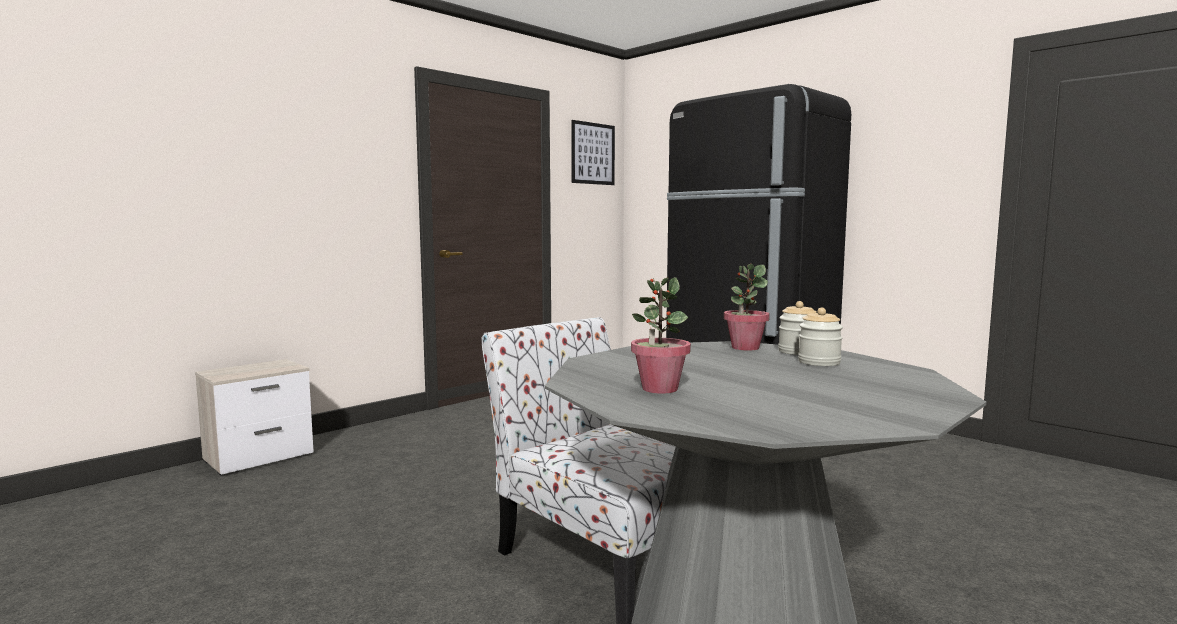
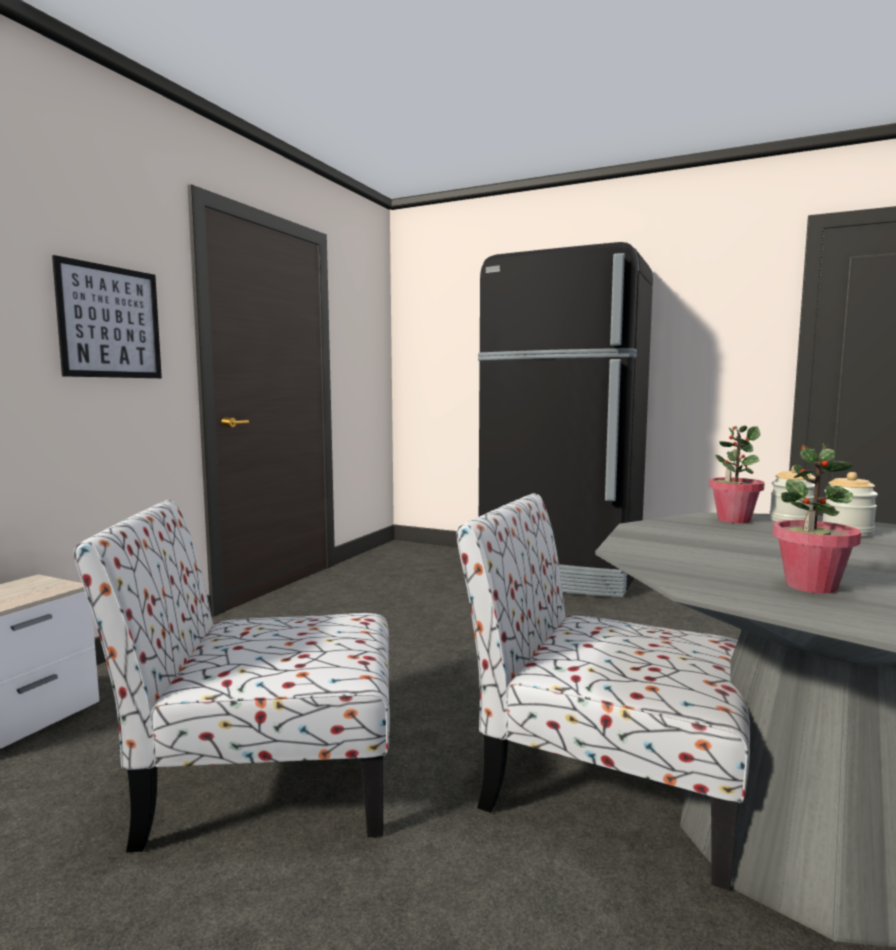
camera: 20 degrees left, 0 degrees up
(378, 512) = (267, 780): none -> chair
(593, 153) = (366, 309): picture -> picture (110, 322)

